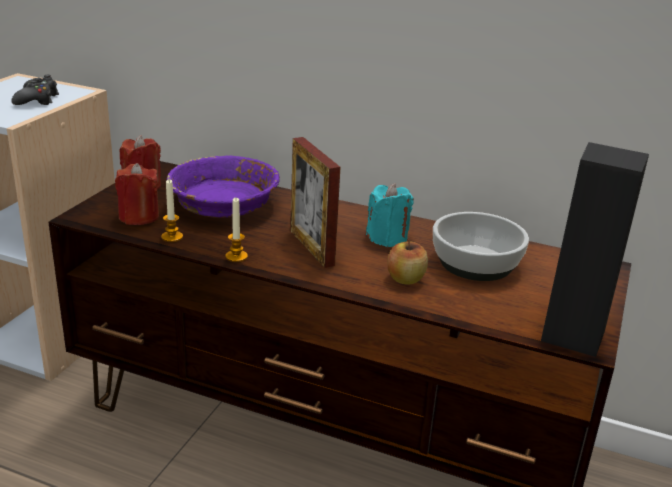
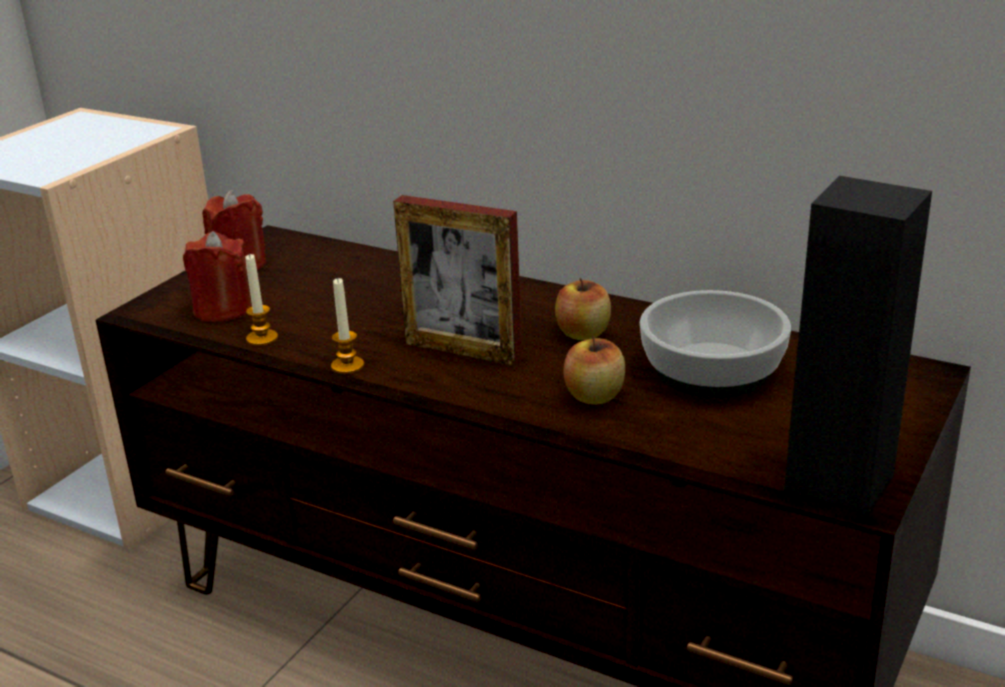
camera: 10 degrees right, 0 degrees up
(37, 100) = (94, 145): black game controller -> none
(223, 204) = (350, 288): purple bowl -> none
(311, 248) = (463, 351): picture frame -> picture frame turned 45 degrees counterclockwise
(387, 238) = (583, 333): turquoise candle -> apple

